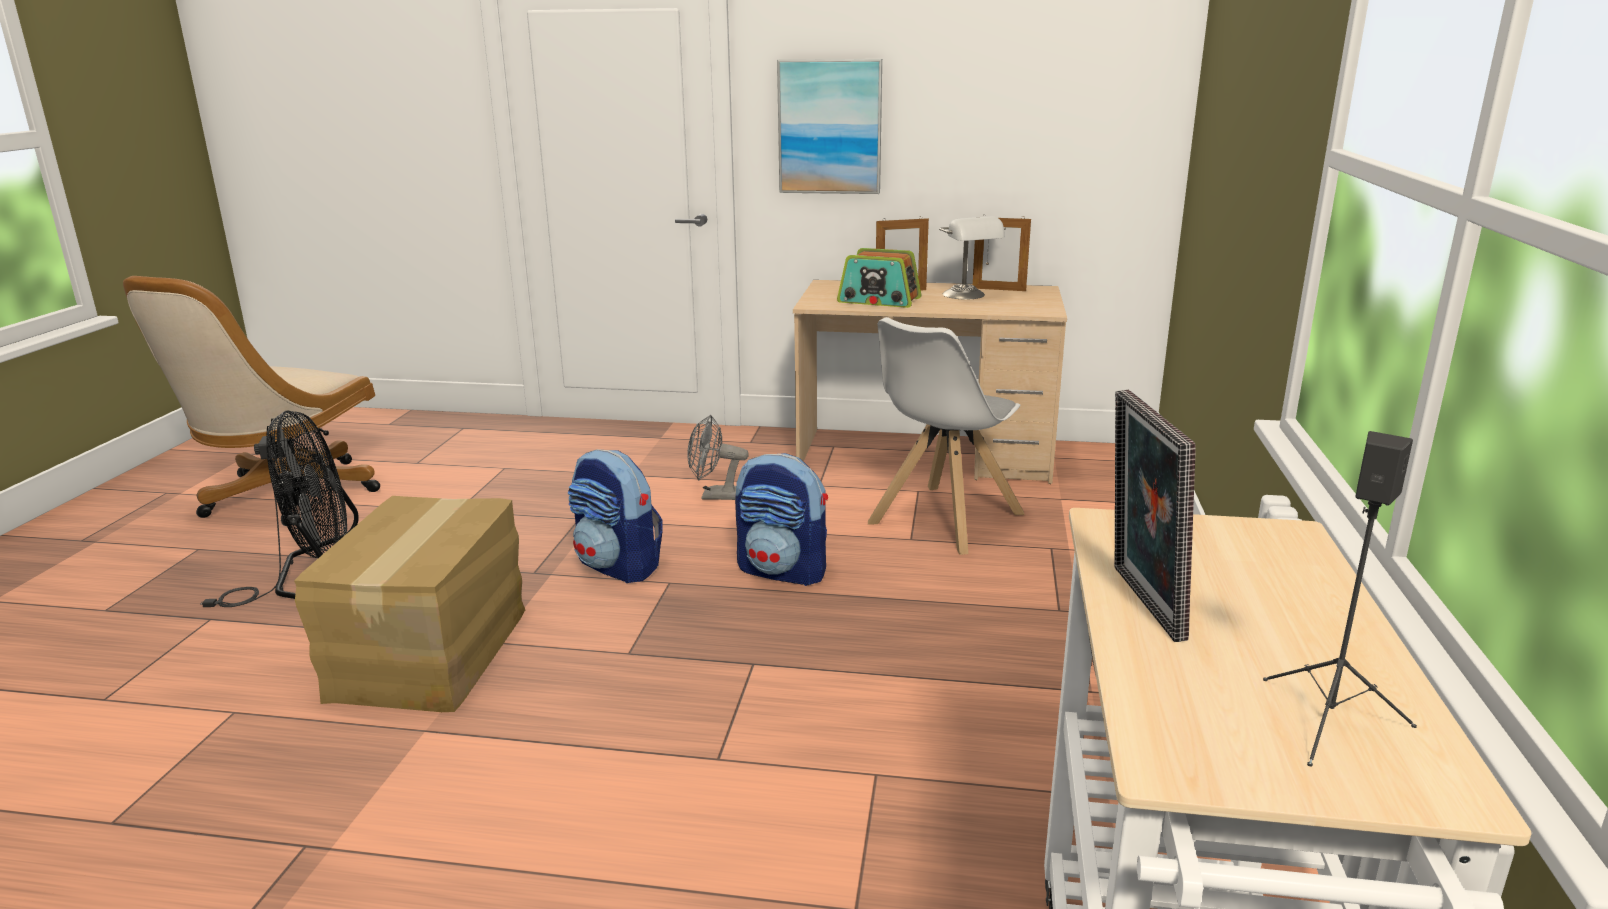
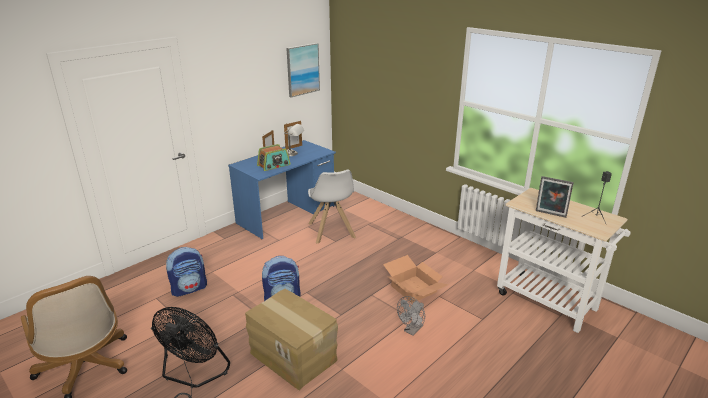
camera: 55 degrees left, 5 degrees up
(714, 496) = (257, 261): grey fan -> grey fan (412, 330)
(783, 571) = (326, 269): backpack -> backpack (189, 288)
(830, 127) = (226, 103): picture -> picture (302, 69)
(858, 719) = (414, 289): none -> cardboard box
(925, 456) = (287, 215): beige desk -> blue desk

